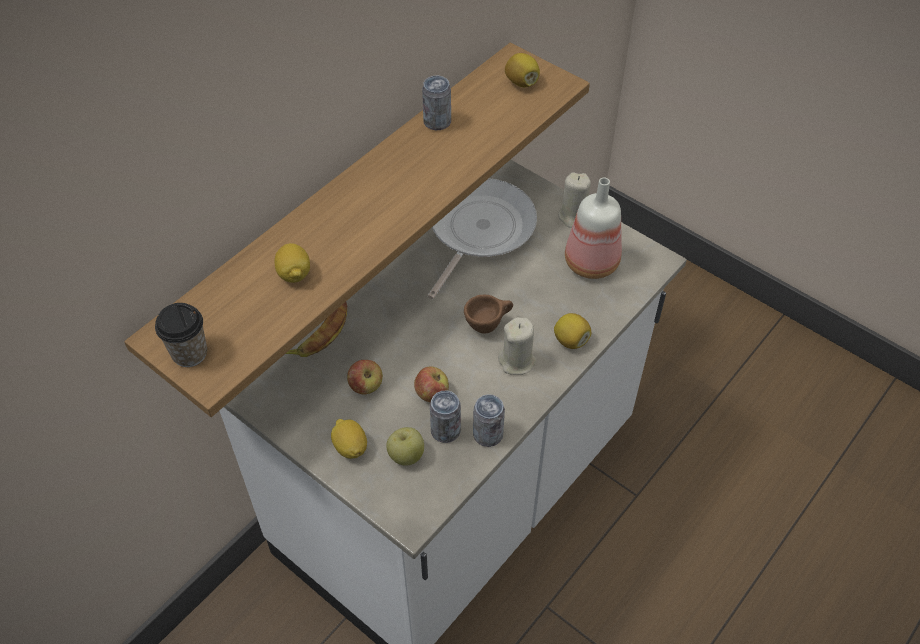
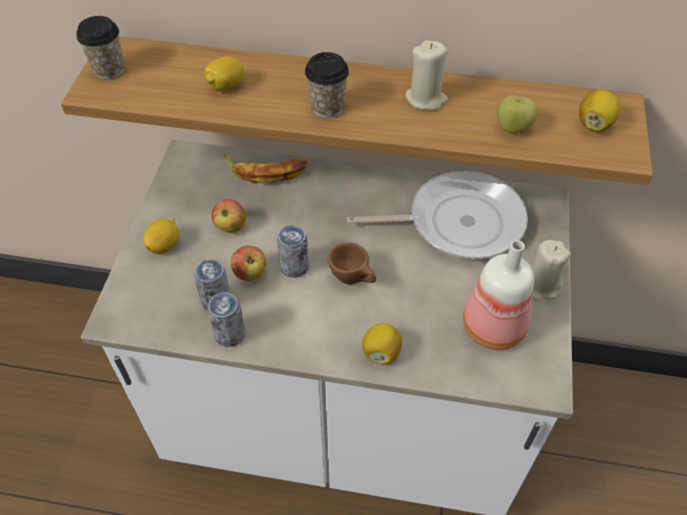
camera: 60 degrees right, 0 degrees up
(379, 218) = (327, 107): none -> cup
(406, 455) = (175, 285): apple -> apple (513, 128)
(437, 122) = (479, 91): can -> can (294, 267)
(517, 361) = (327, 320): beige candle -> beige candle (426, 98)

